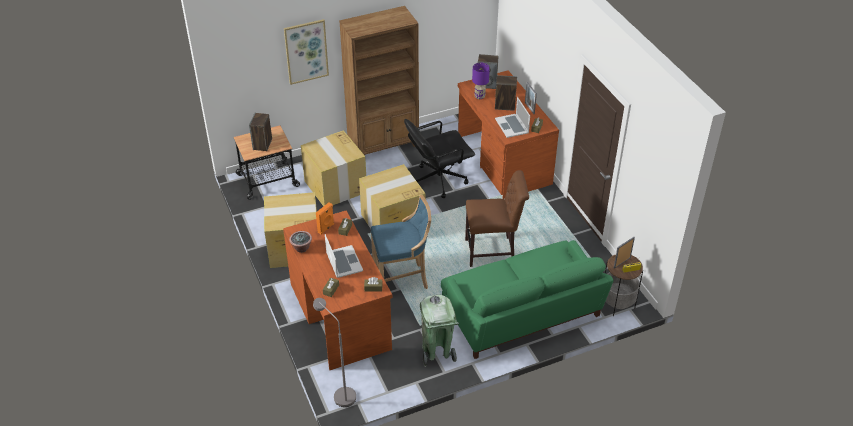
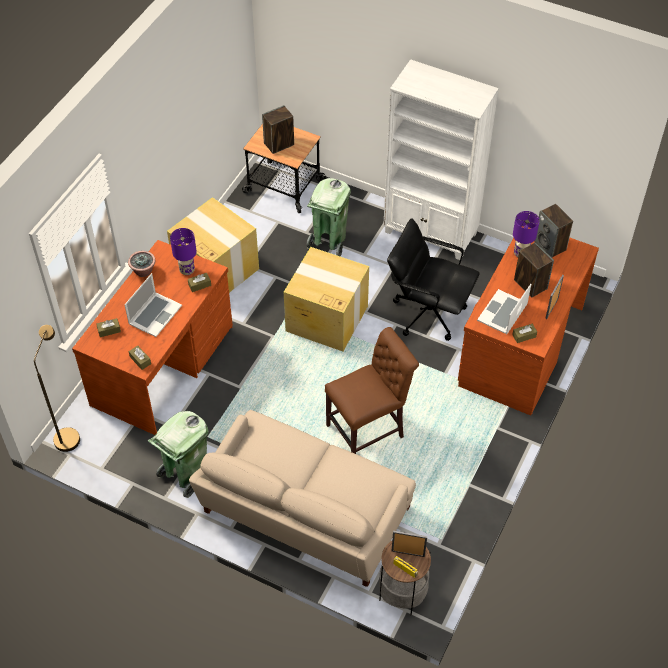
camera: 50 degrees right, 10 degrees up
(306, 51) = (366, 72): picture -> none
(326, 228) = (187, 270): orange speaker -> purple table lamp
(336, 187) = (329, 241): cardboard box -> green trash can
(340, 394) = (68, 434): grey floor lamp -> brown floor lamp
(384, 145) = (431, 233): brown bookcase -> white bookcase
(402, 280) = (254, 381): blue stool -> none
(493, 251) = (369, 429): brown chair -> brown chair turned 75 degrees counterclockwise
(522, 313) = (304, 513): green sofa -> beige sofa

